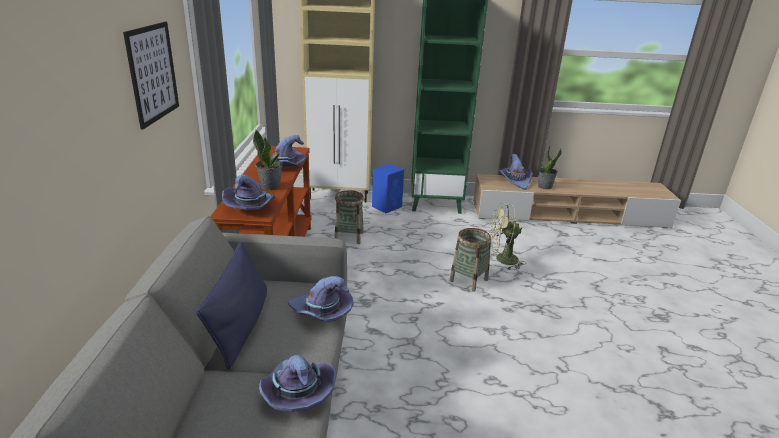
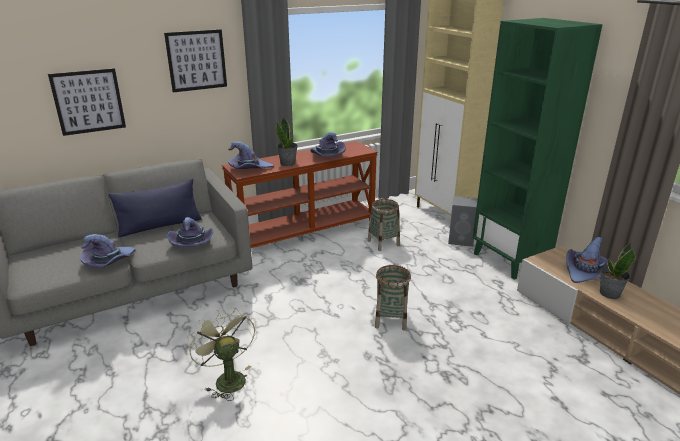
camera: 60 degrees right, 0 degrees up
(65, 177) = (88, 101): none -> picture
(387, 206) = (461, 240): blue speaker -> grey speaker
(502, 260) = (454, 329): green fan -> green fan (226, 378)

